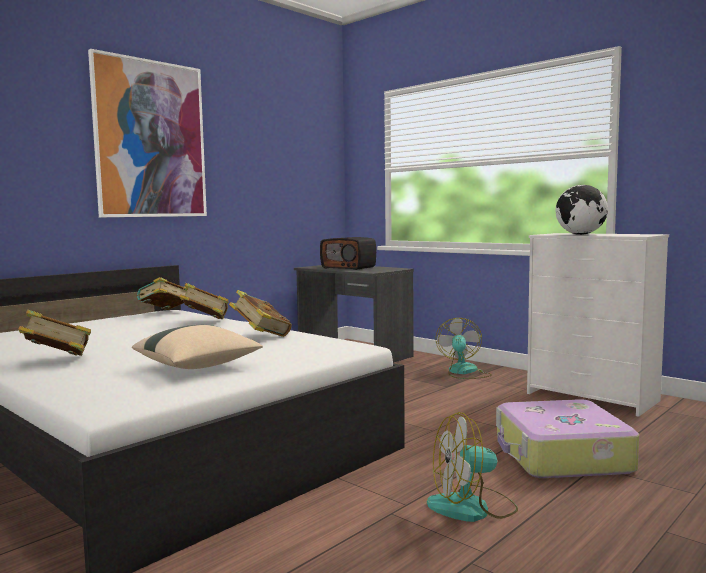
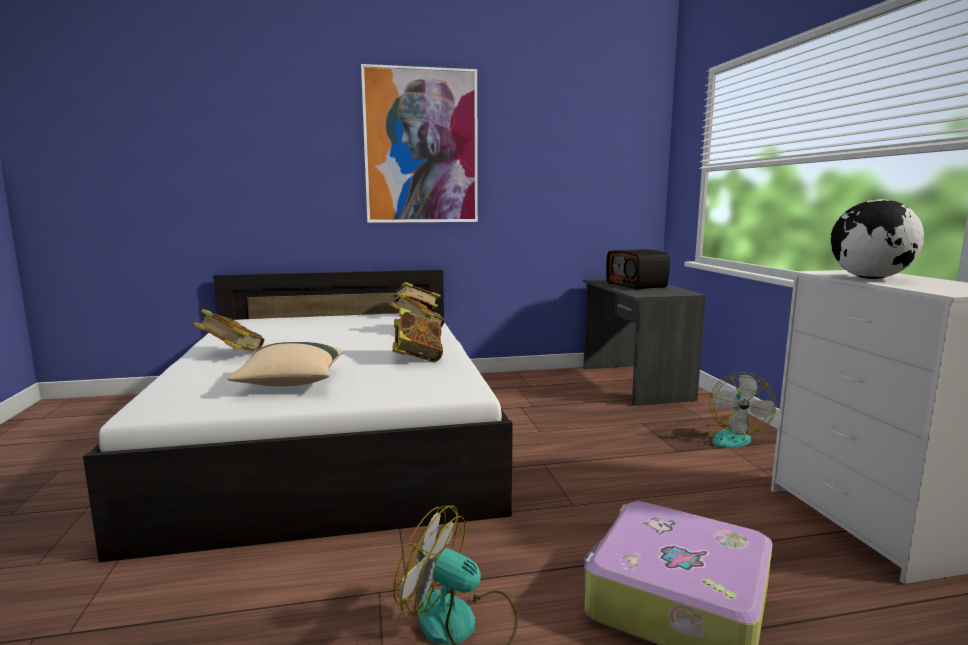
camera: 35 degrees right, 5 degrees up
(464, 372) = (729, 437): fan -> fan turned 150 degrees clockwise

